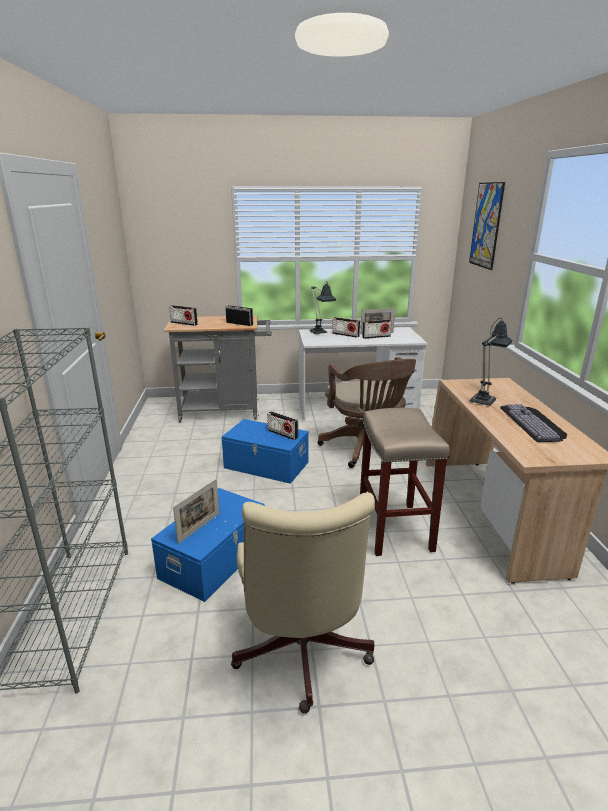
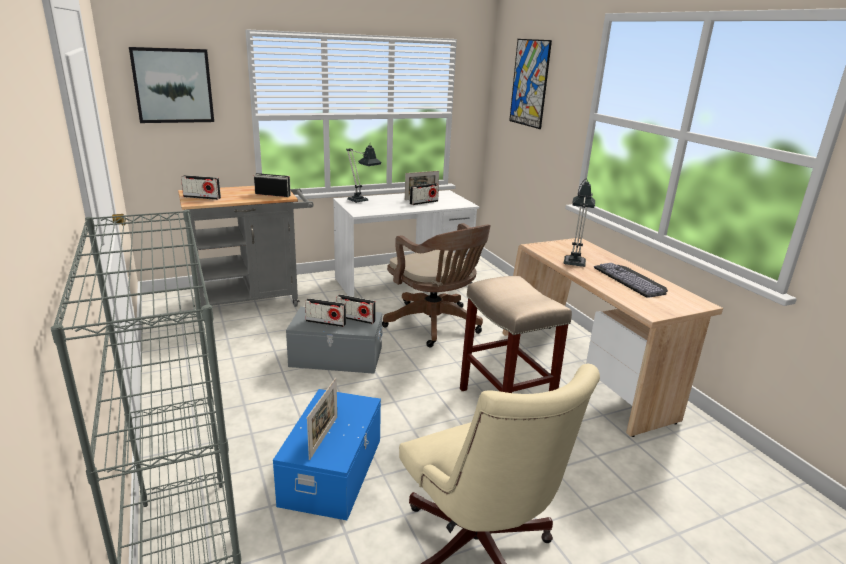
camera: 20 degrees left, 0 degrees up
(173, 233) = (173, 85): none -> picture
(266, 465) = (336, 357): blue storage box -> grey storage box
(345, 335) = (390, 202): radio -> radio (325, 322)

